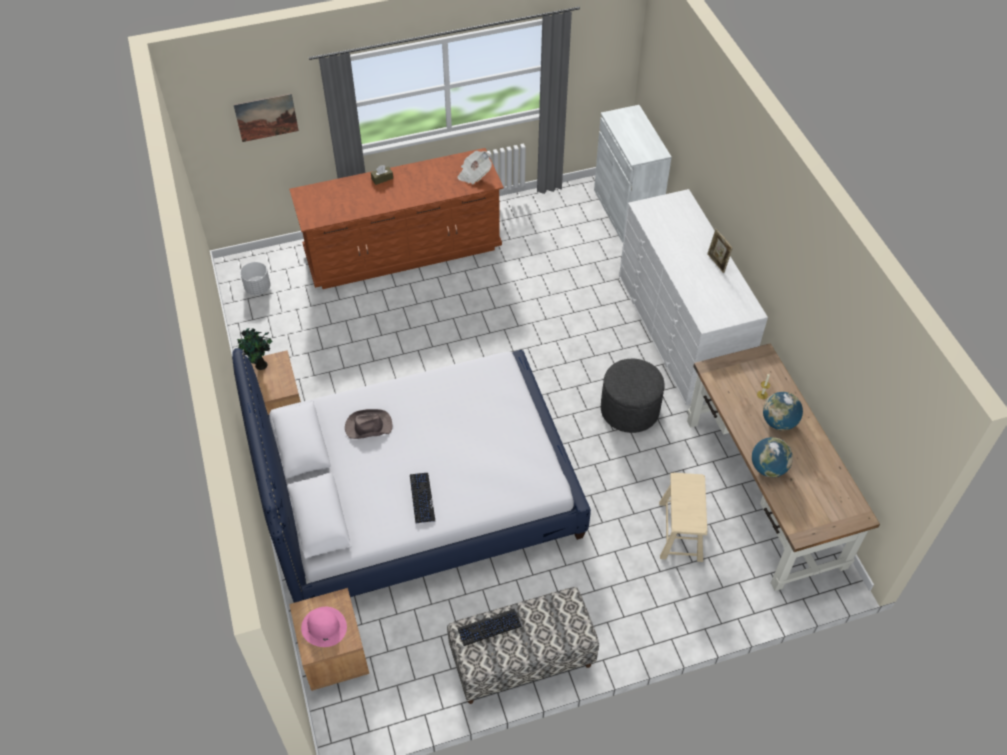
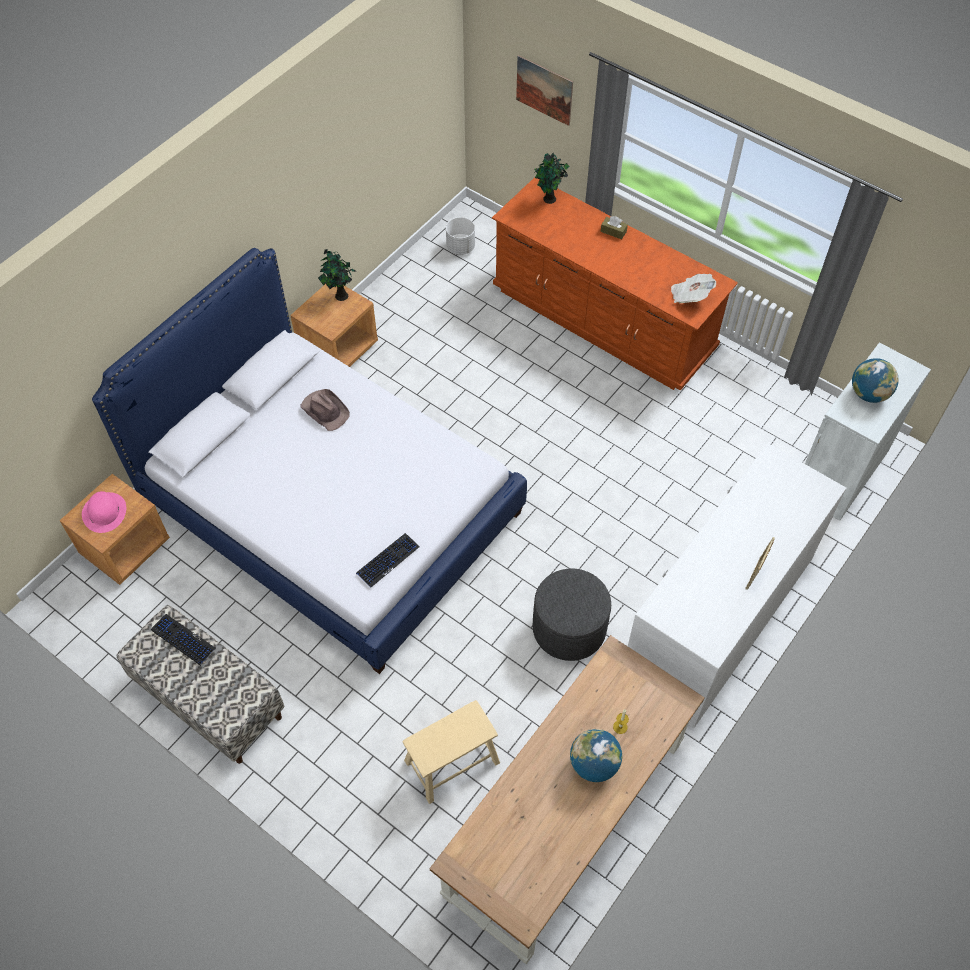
camera: 55 degrees right, 5 degrees up
(319, 193) = (549, 200): none -> potted plant
(421, 498) = (275, 499): keyboard -> keyboard (387, 560)
(768, 468) = (520, 785): globe -> globe (868, 394)

